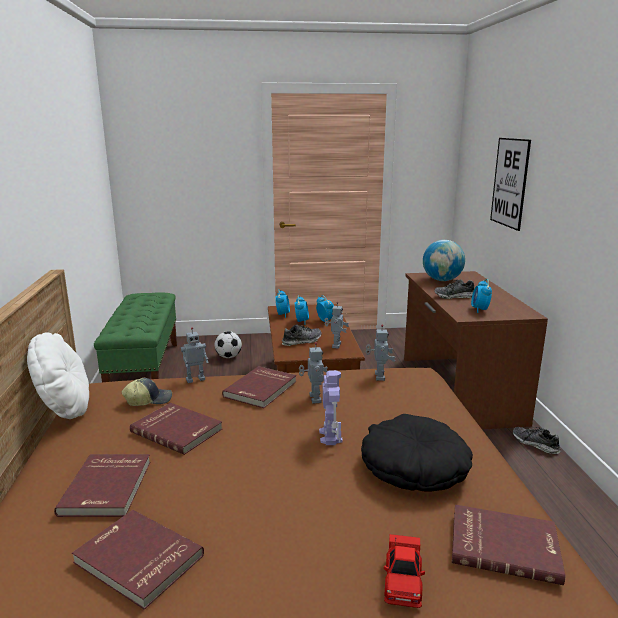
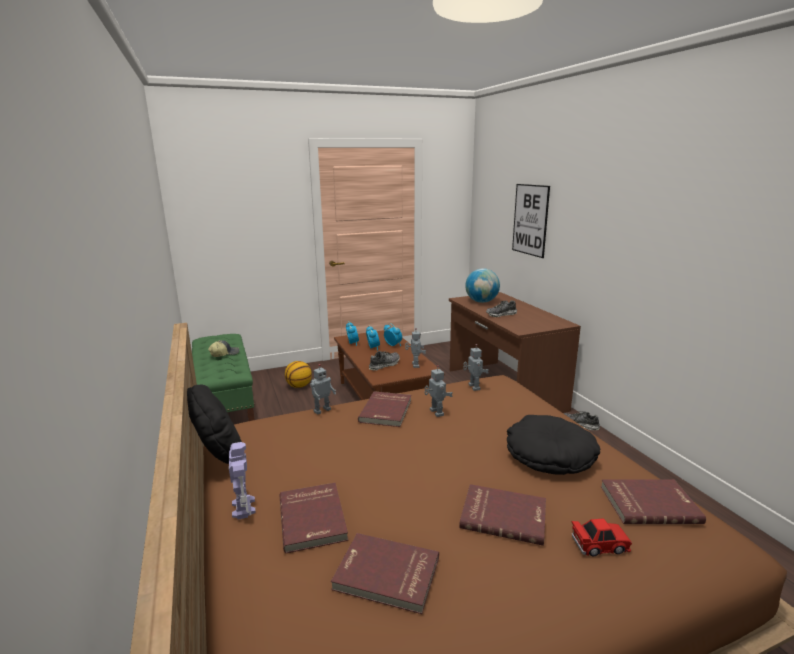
camera: 15 degrees left, 0 degrees up
(65, 411) = (218, 457): white pillow -> black pillow
(149, 400) = (293, 434): cap -> cap (224, 354)
(178, 430) = (340, 457): red book -> red book (503, 515)
(228, 357) = (299, 386): football -> basketball
(330, 435) = (470, 441): toy robot -> toy robot (243, 507)
(403, 581) = (599, 545): red toy car -> red toy car turned 90 degrees counterclockwise
(479, 310) = (528, 324): alarm clock -> none

